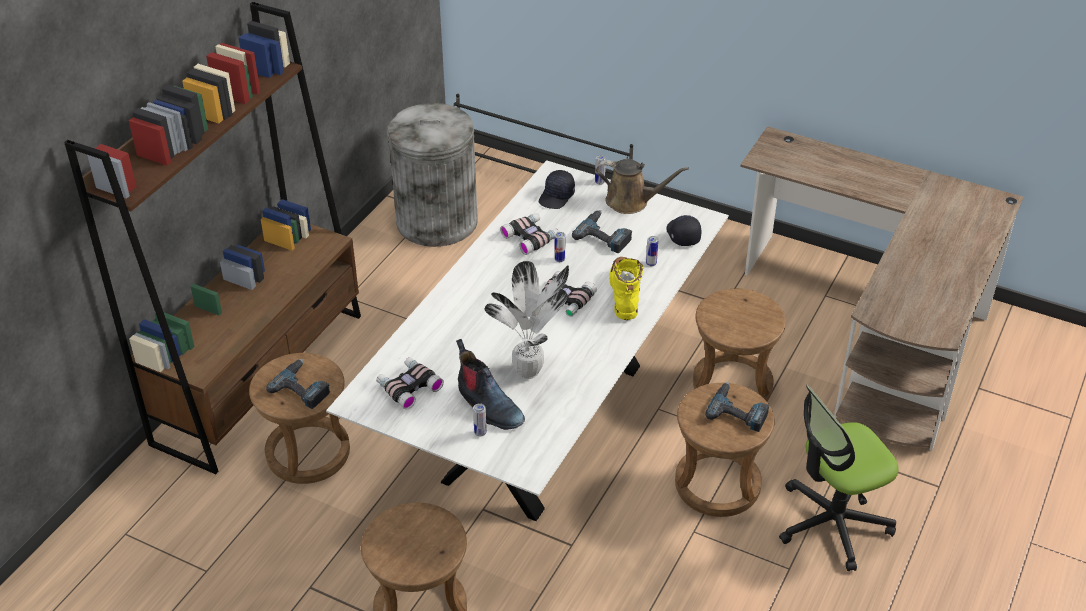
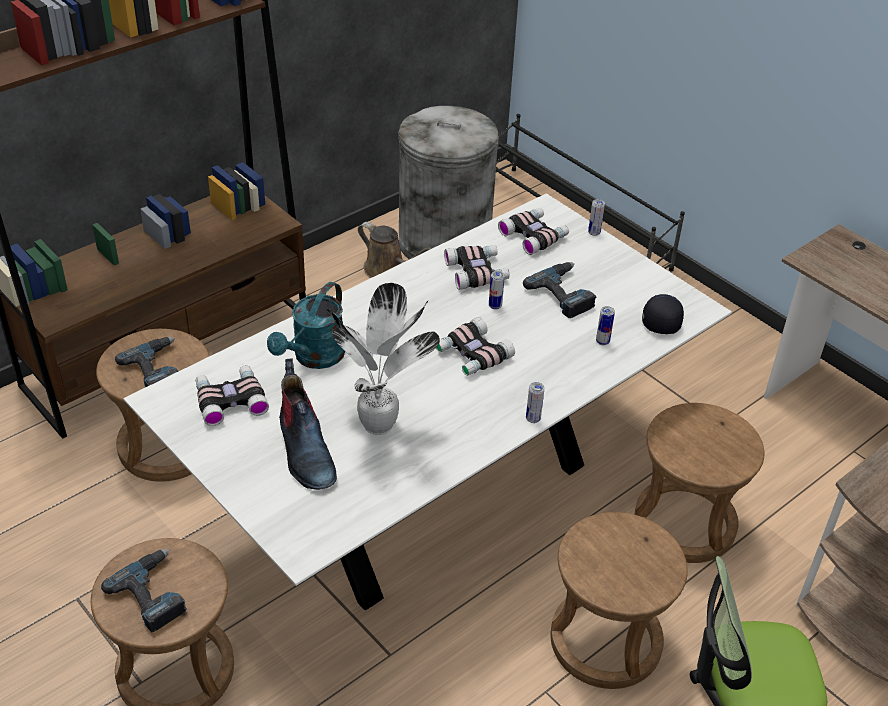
camera: 20 degrees right, 0 degrees up
(450, 337) = (314, 358): none -> turquoise watering can
(480, 433) = (275, 482): can -> can (533, 419)
(557, 197) = (534, 235): black cap -> binoculars
(625, 294) = (549, 368): yellow boot -> none
(631, 202) = (619, 264): brown watering can -> brown watering can (388, 270)
(738, 411) = (642, 560): power drill -> power drill (154, 594)

